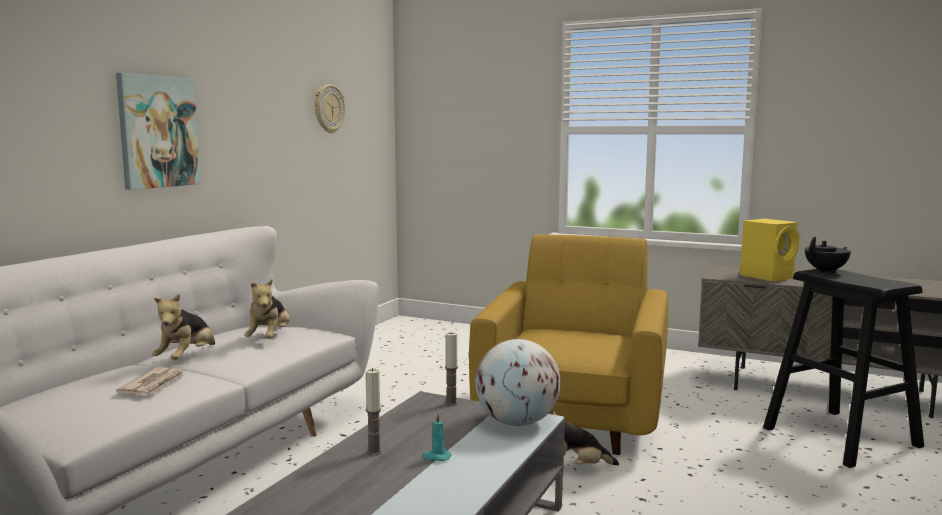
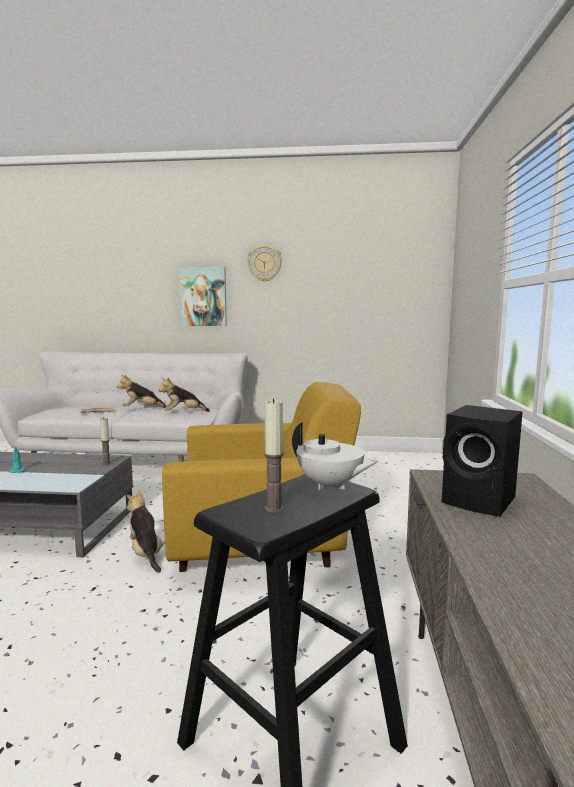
camera: 70 degrees right, 0 degrees up
(328, 109) = (354, 278): wall clock -> wall clock (264, 263)
(374, 452) = (31, 460): candle -> candle (274, 508)
(517, 422) = (68, 481): globe -> none
(768, 276) = (481, 501): yellow speaker -> black speaker
(826, 271) = (330, 485): black teapot -> white teapot

